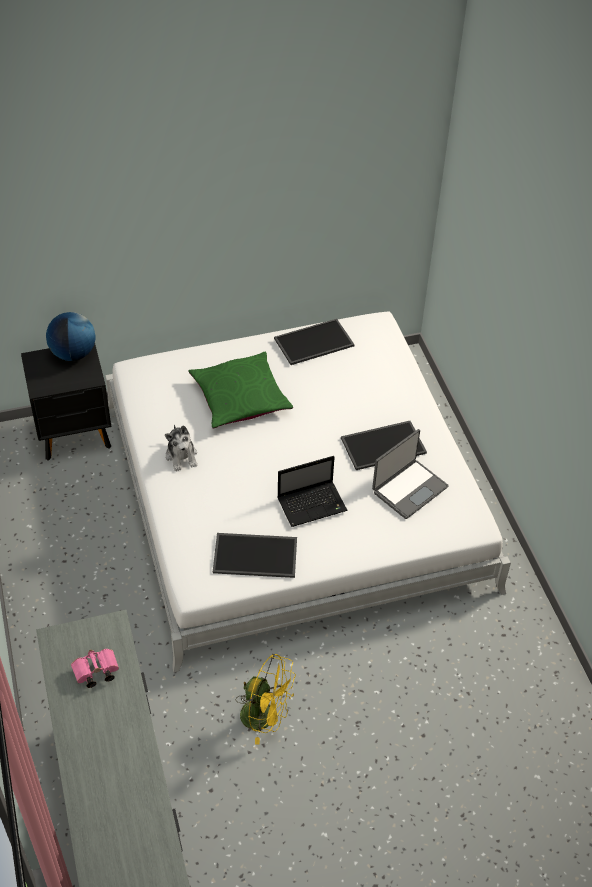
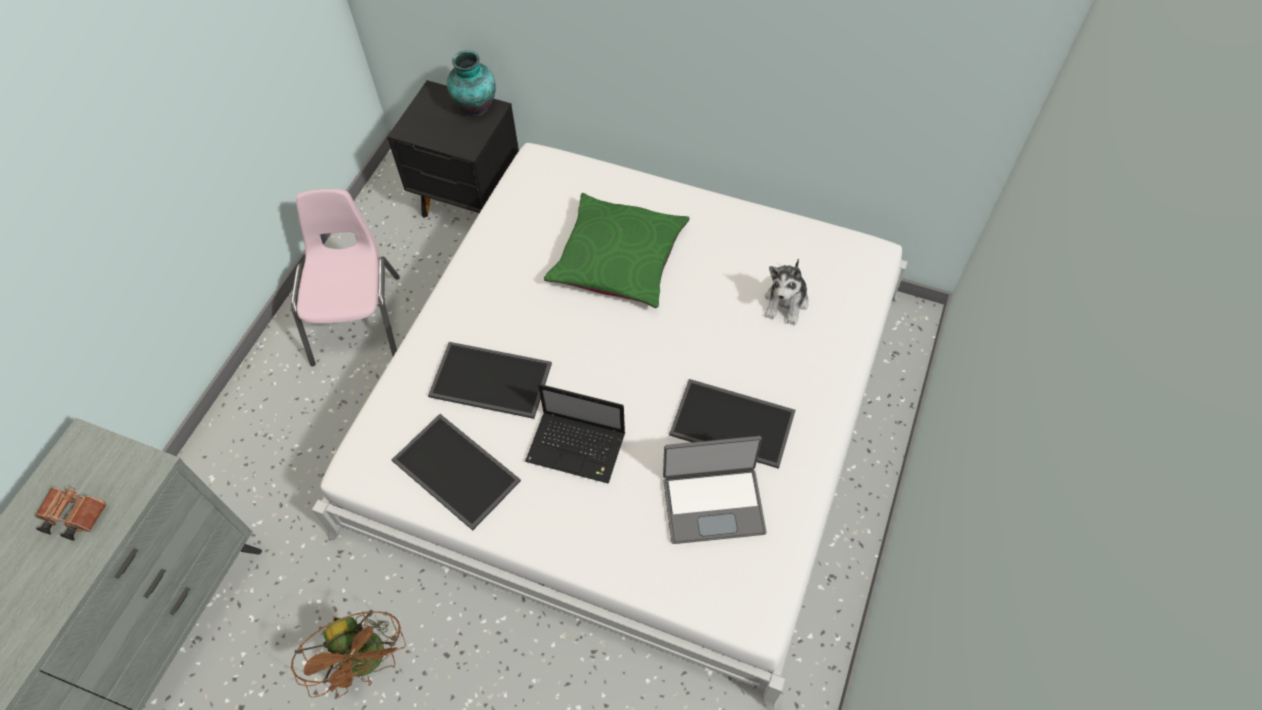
camera: 40 degrees right, 10 degrees up
(65, 543) = (358, 319): none -> pink chair
(73, 354) = (475, 108): globe -> vase
(95, 672) = (72, 516): pink binoculars -> brown binoculars
(182, 456) = (492, 294): plush toy -> plush toy (786, 302)
(265, 717) = (367, 662): yellow fan -> brown fan
(313, 343) = (763, 237): tray -> tray (489, 381)

